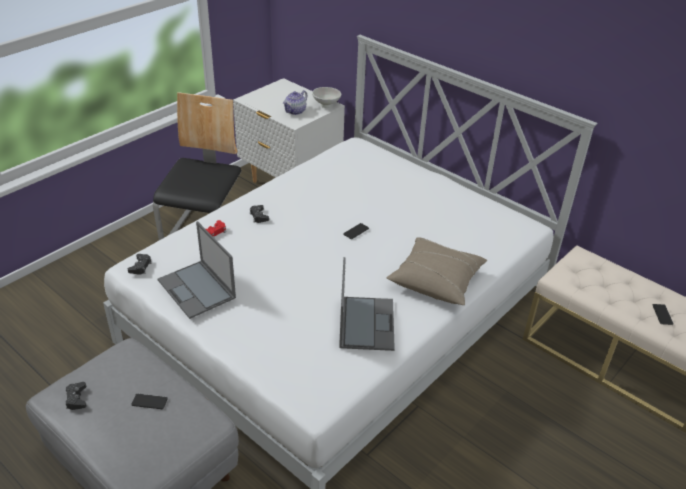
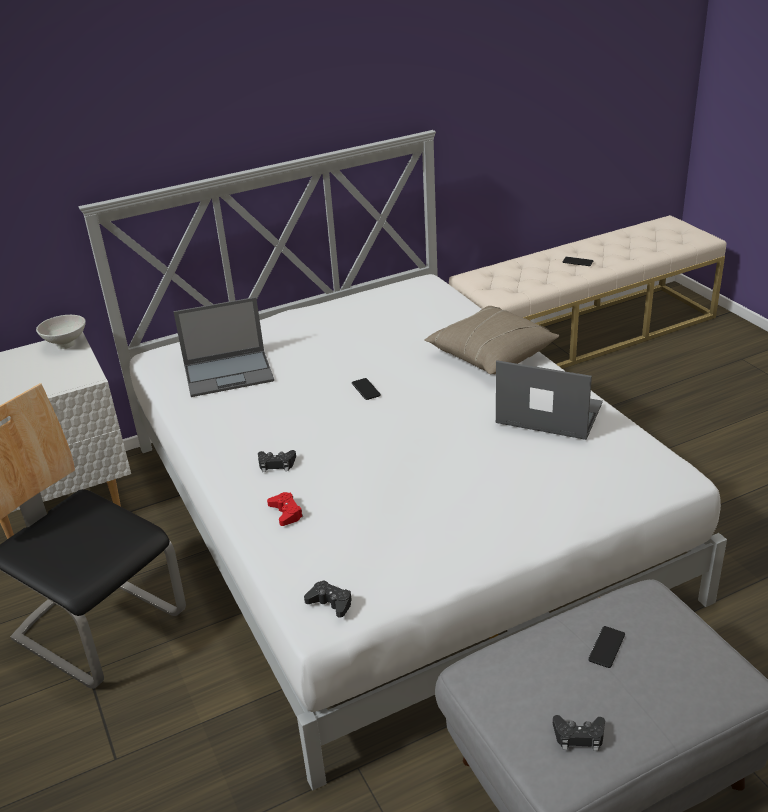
camera: 65 degrees left, 5 degrees down
(197, 289) = (425, 542): laptop -> laptop (229, 373)
(295, 111) = (54, 372): teapot -> none

